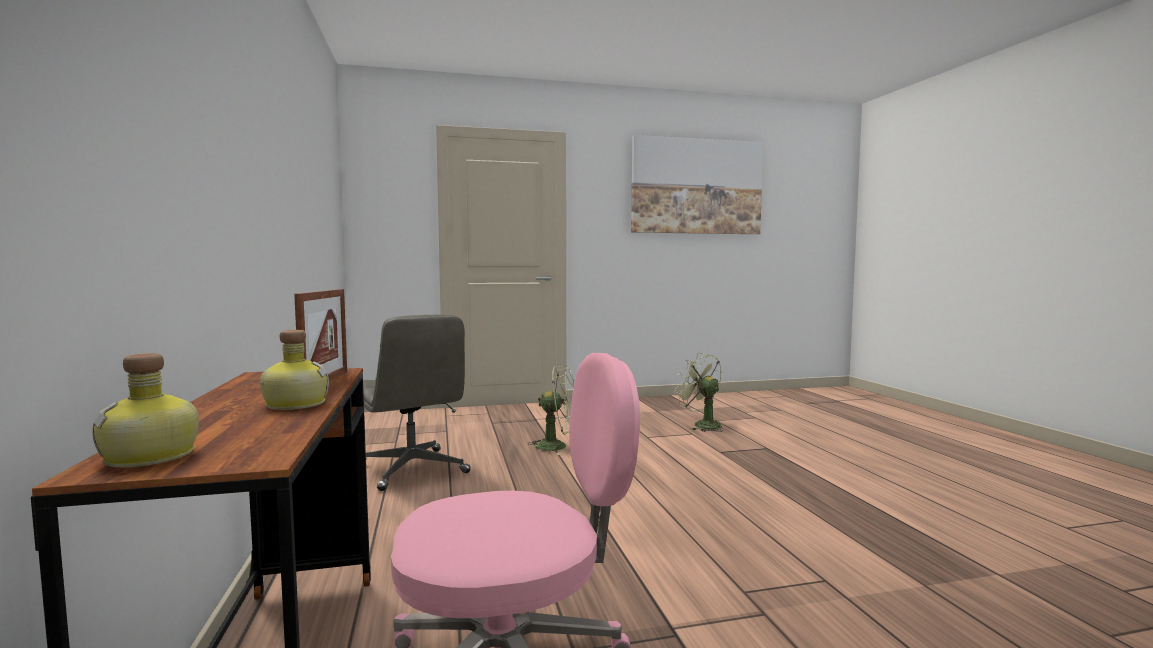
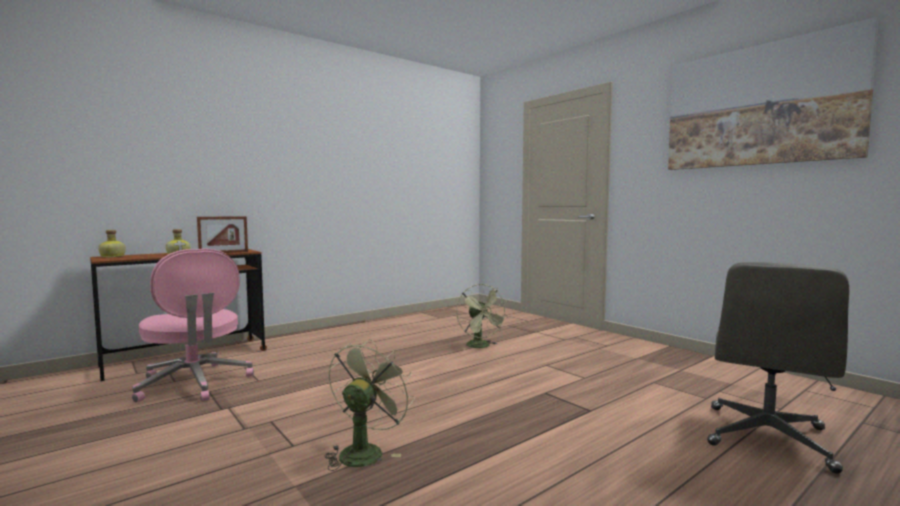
camera: 65 degrees right, 0 degrees up
(412, 469) = (400, 329): grey office chair -> grey office chair (767, 438)
(701, 425) = (622, 378): green fan -> green fan (365, 451)

